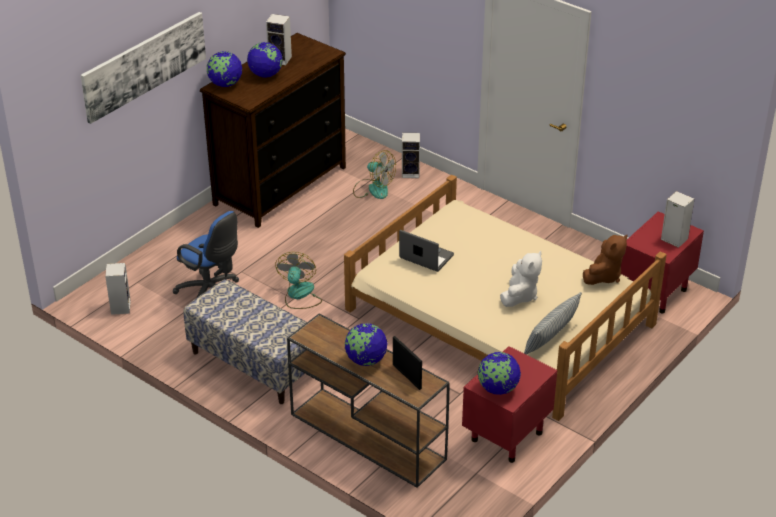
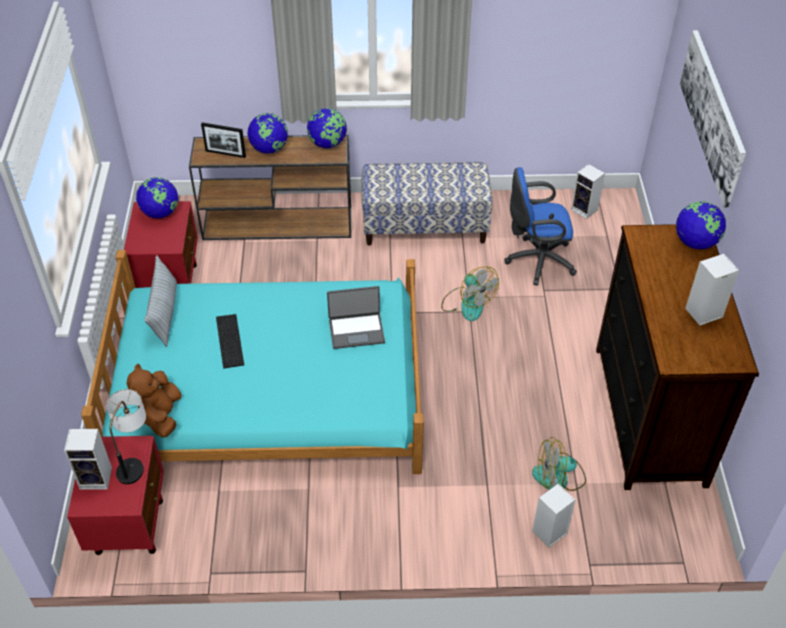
camera: 140 degrees right, 10 degrees up
(265, 75) = (681, 280): globe -> globe (327, 144)
(498, 317) = (271, 390): beige bed -> turquoise bed
(520, 296) = (228, 340): white plush toy -> keyboard
(643, 236) = (135, 460): none -> table lamp

